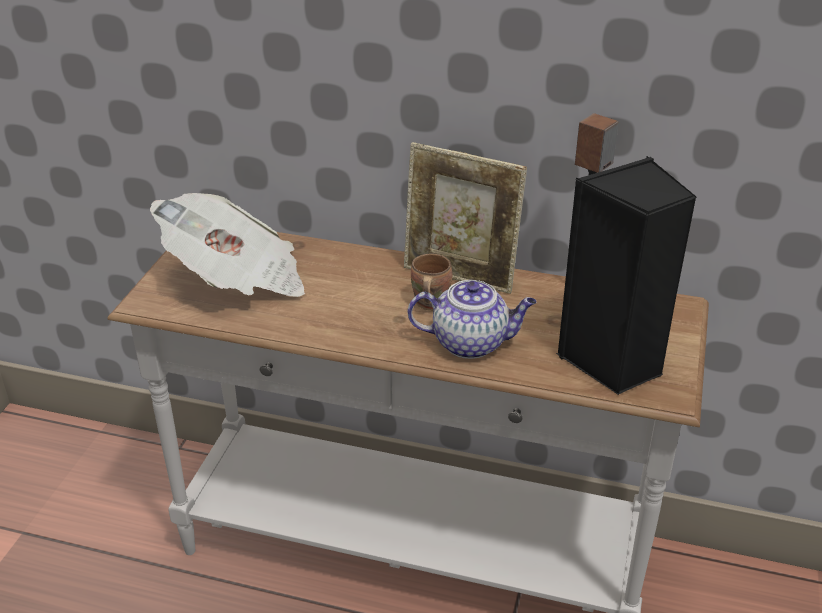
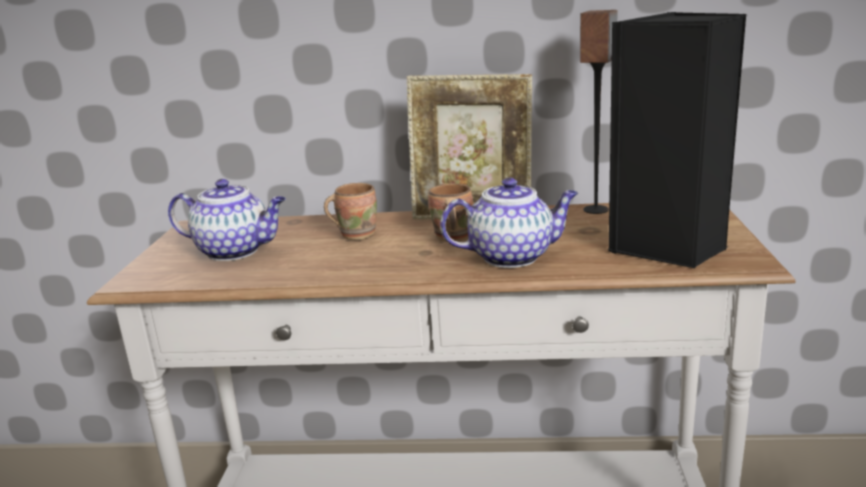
camera: 10 degrees left, 15 degrees down
(237, 279) = (236, 251): newspaper -> teapot
(347, 278) = (356, 234): none -> brown mug

